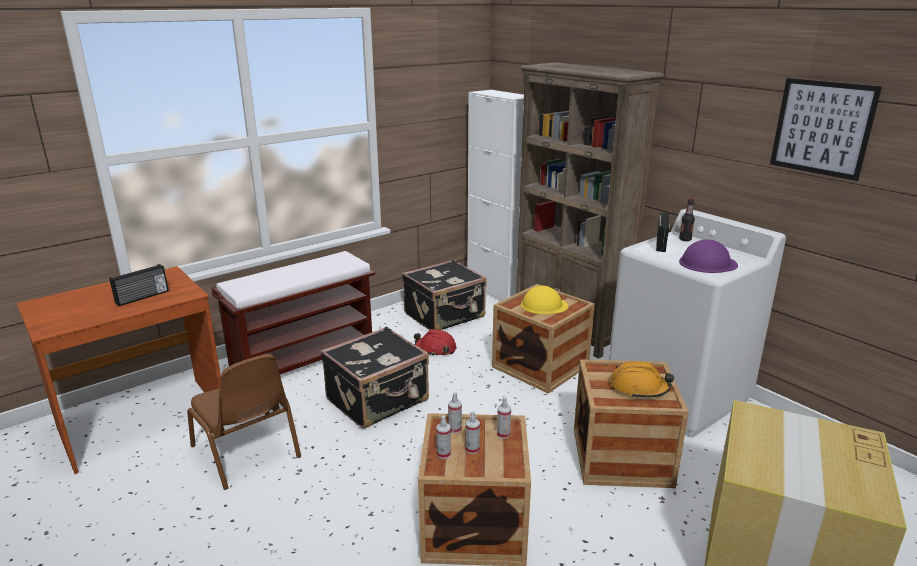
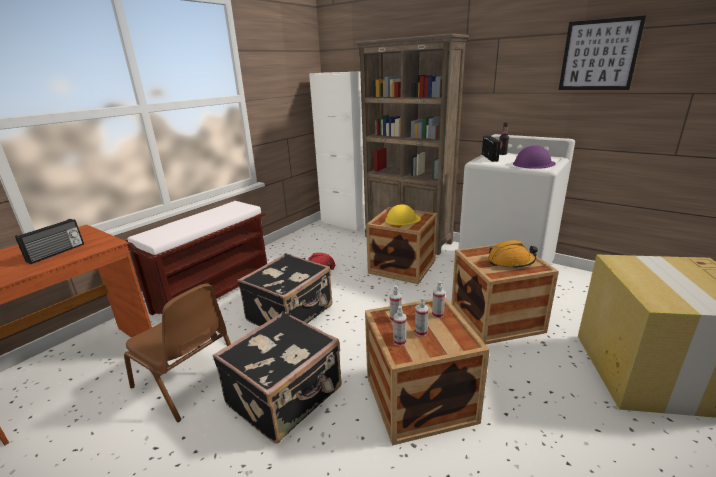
camera: 15 degrees left, 0 degrees up
(445, 316) = (315, 244): black suitcase -> black suitcase (286, 397)

